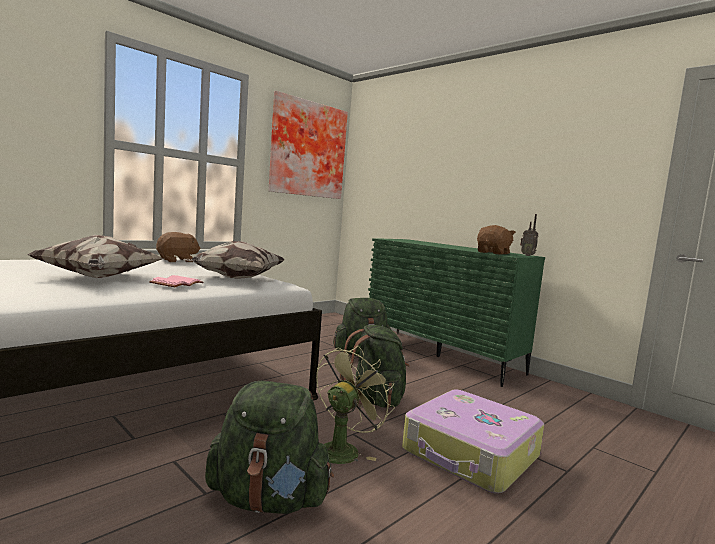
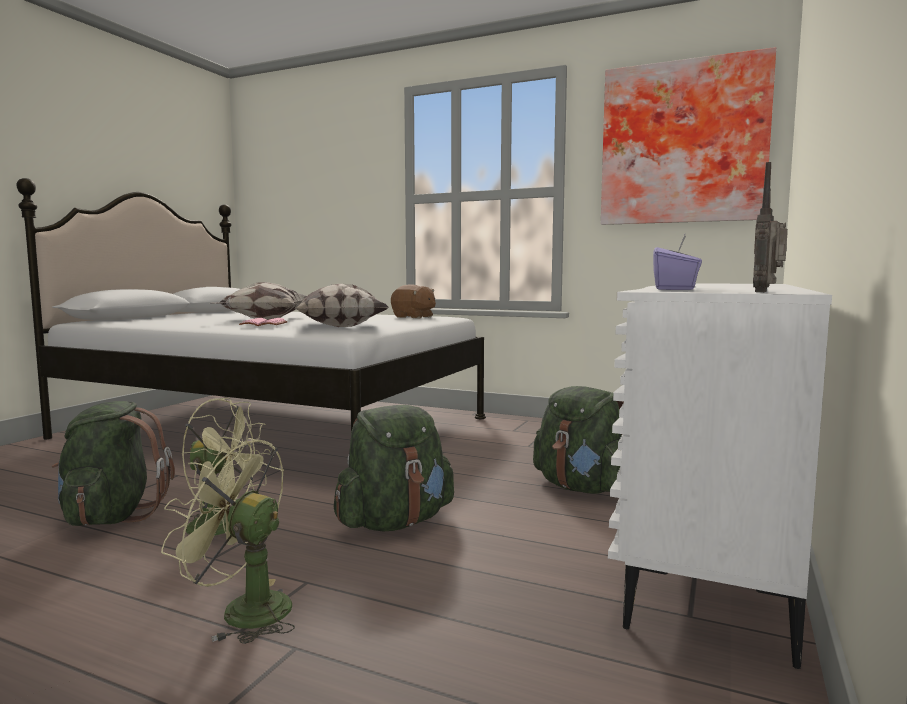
camera: 70 degrees right, 0 degrees up
(440, 356) = (708, 544): green dresser -> white dresser
(471, 454) = (242, 610): suitcase -> green fan
(493, 253) = (675, 289): brown plush toy -> purple tissue box

